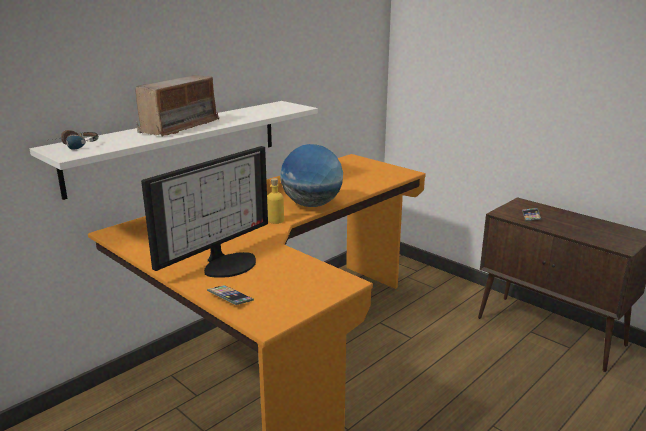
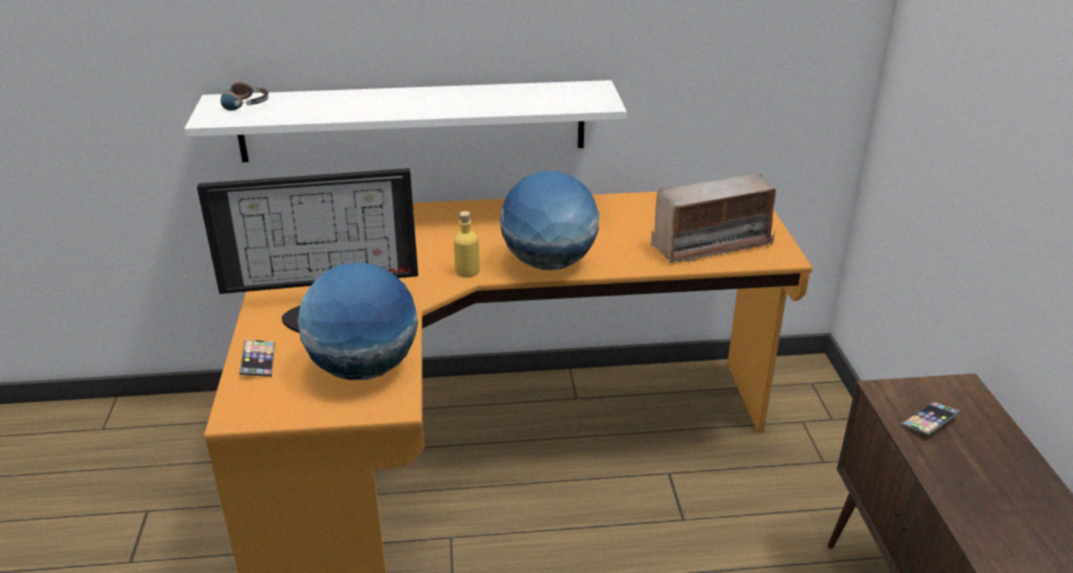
camera: 40 degrees right, 10 degrees up
(180, 127) = (390, 102): radio -> radio (711, 245)
(300, 276) = (363, 368): none -> globe

